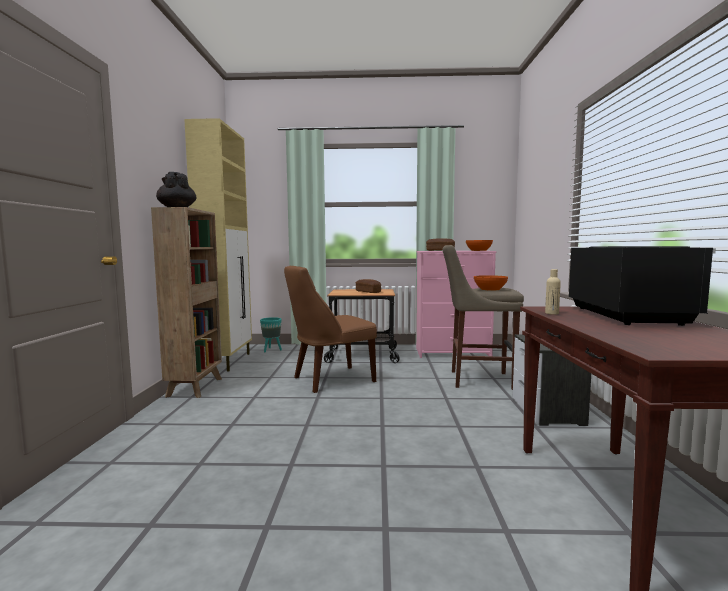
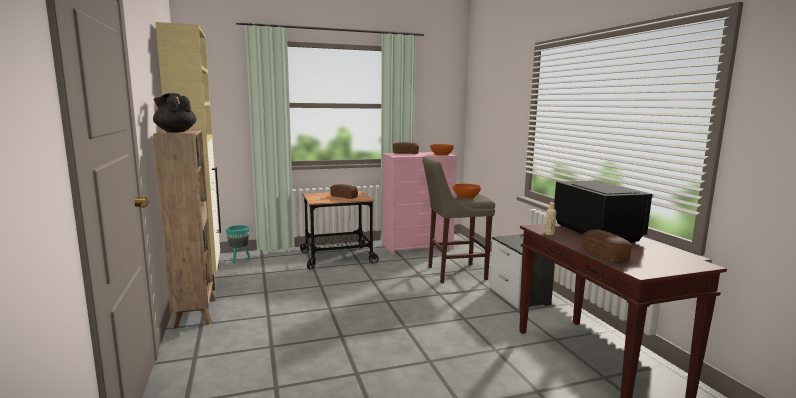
camera: 20 degrees left, 5 degrees up
(330, 380) = (327, 288): brown chair -> none
(613, 333) = (604, 255): none -> bread

